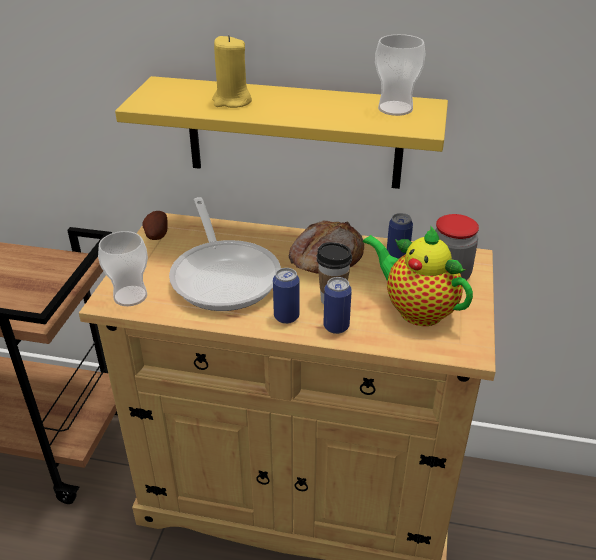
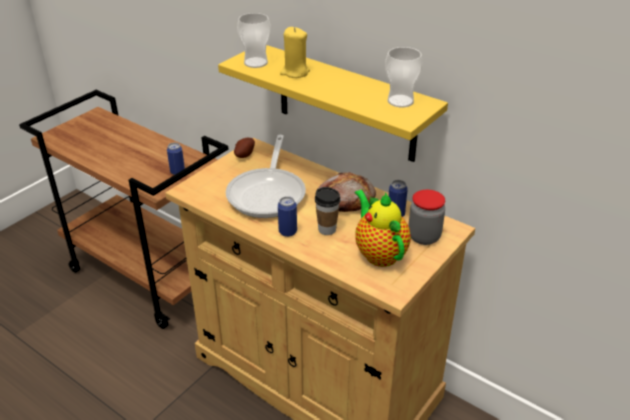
camera: 25 degrees right, 0 degrees up
(130, 296) = (201, 190): cup -> cup (255, 63)
(336, 326) = (315, 248): can -> can (177, 172)

